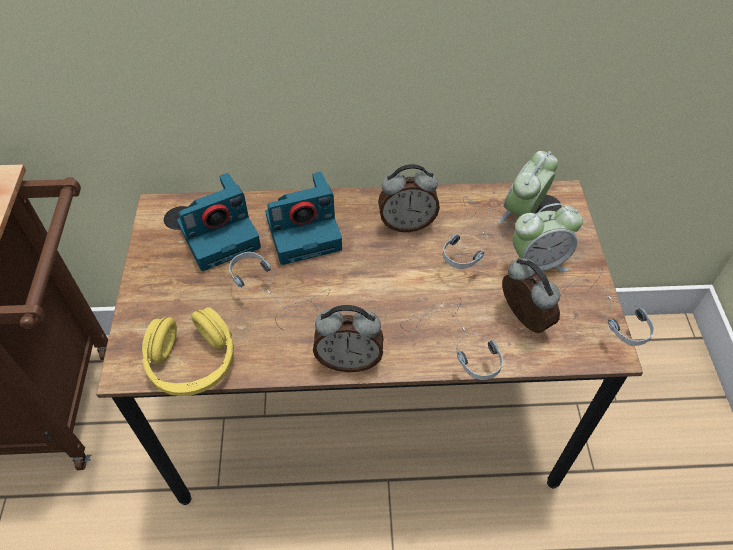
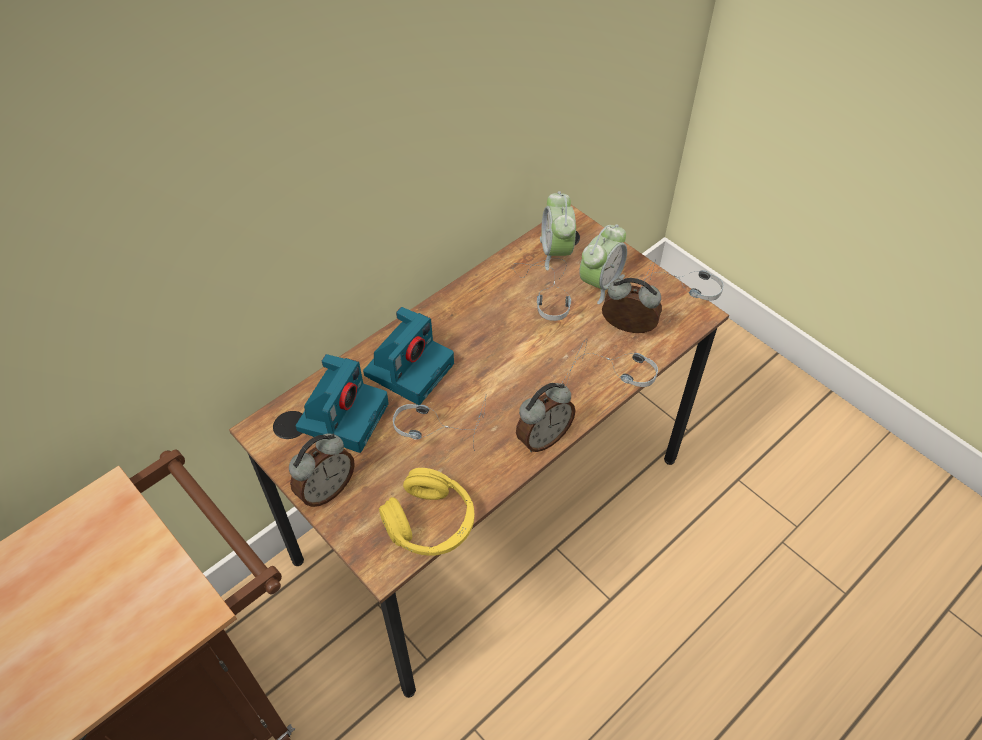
camera: 40 degrees left, 0 degrees up
(407, 223) = (481, 312): alarm clock -> alarm clock (326, 489)

